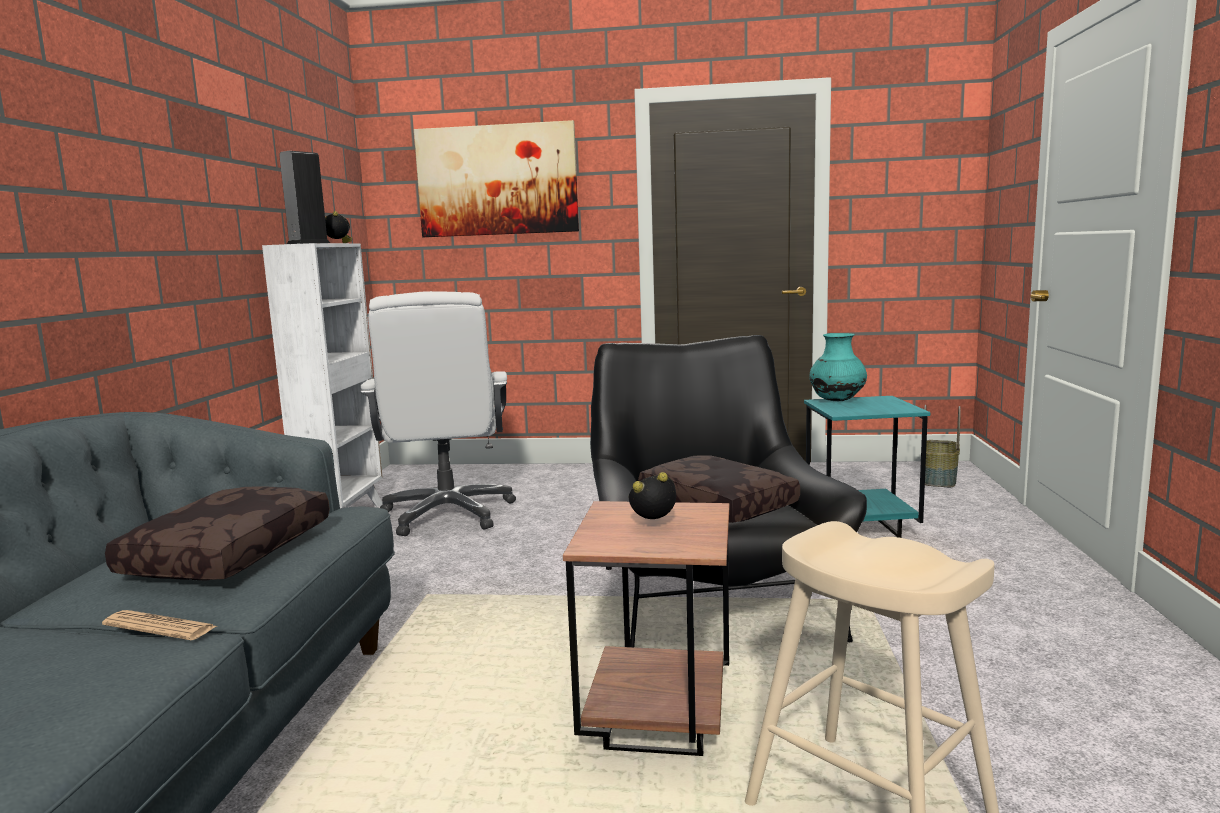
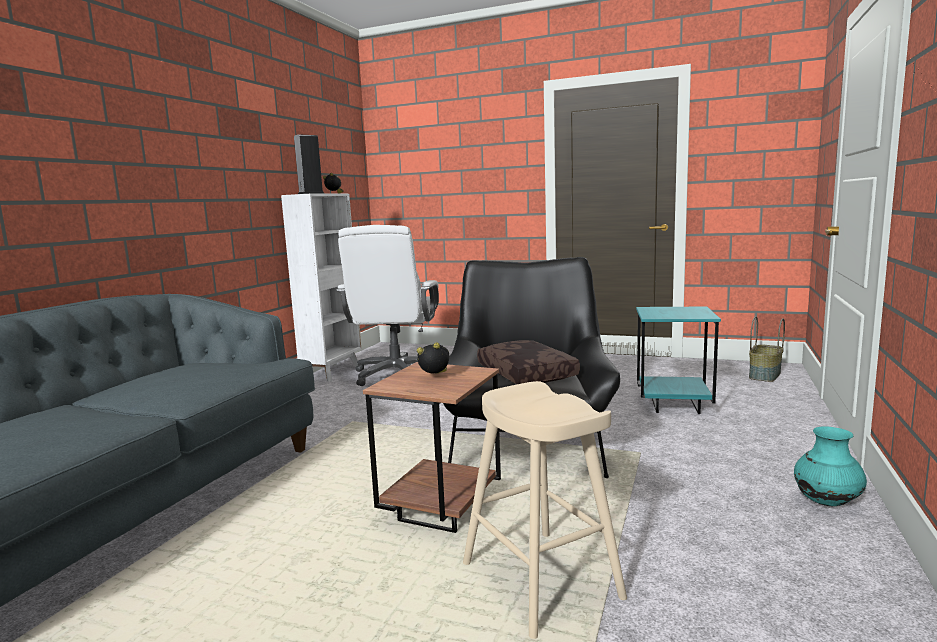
camera: 15 degrees right, 0 degrees up
(160, 627) = (136, 410): newspaper -> none
(228, 552) = (198, 376): brown pillow -> none
(497, 180) = (450, 149): picture -> none
(837, 401) = (659, 308): turquoise vase -> turquoise vase (826, 502)

